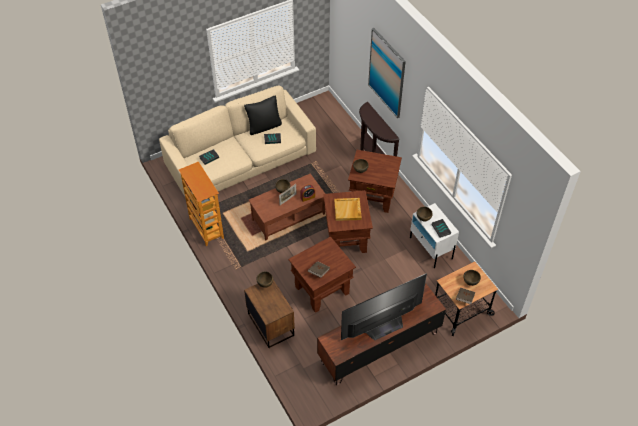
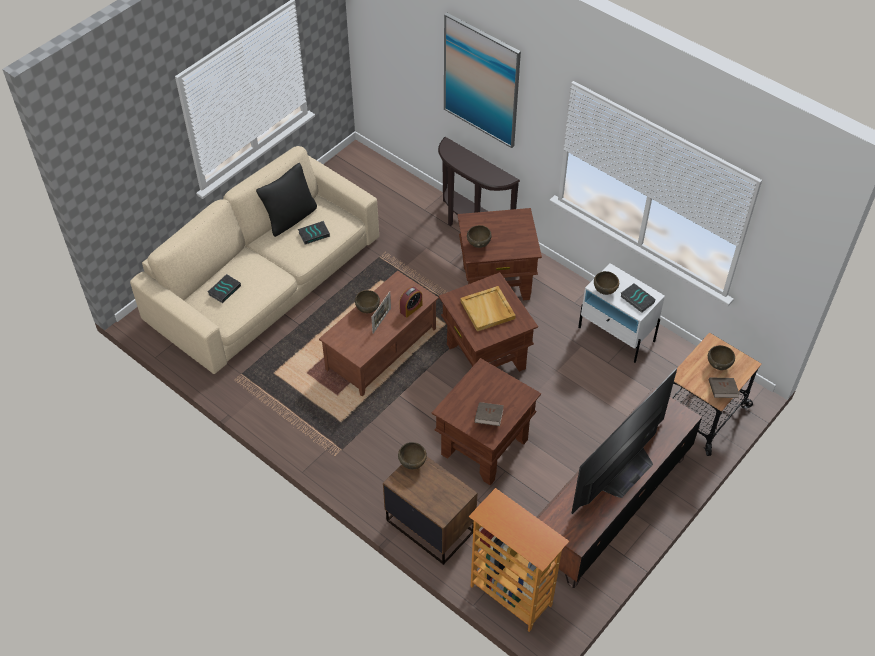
camera: 20 degrees left, 0 degrees up
(206, 228) = (257, 406): bookcase -> bookcase (510, 596)

